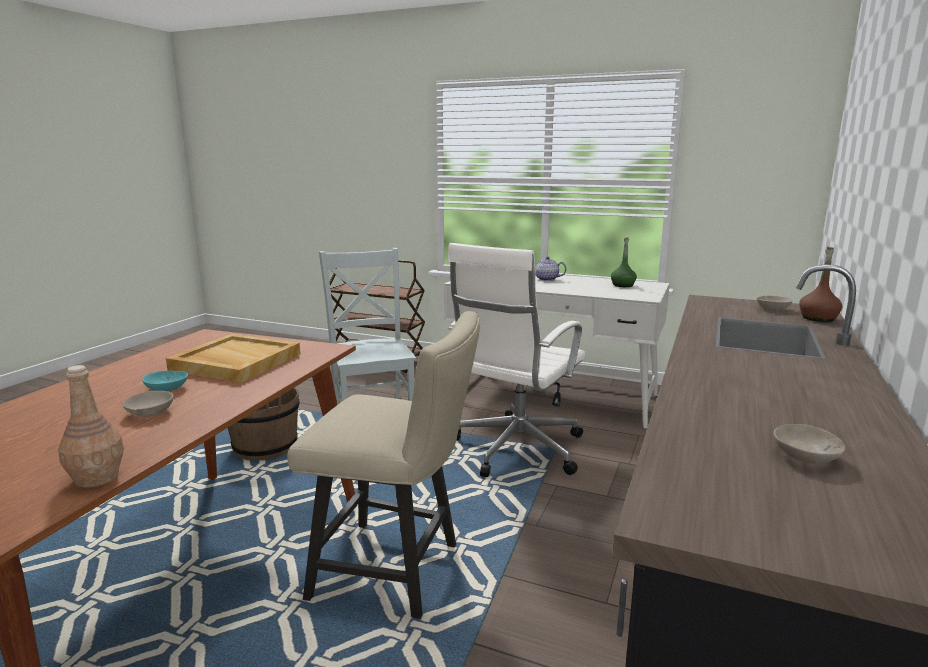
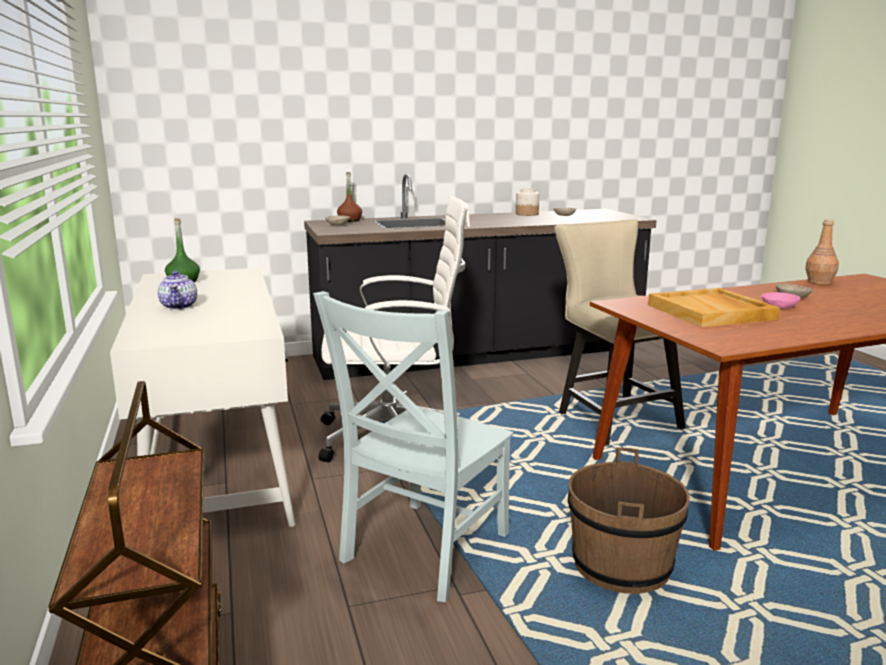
camera: 130 degrees left, 0 degrees up
(165, 389) = (780, 307): turquoise bowl -> pink bowl
(857, 429) = (526, 214): none -> jar

